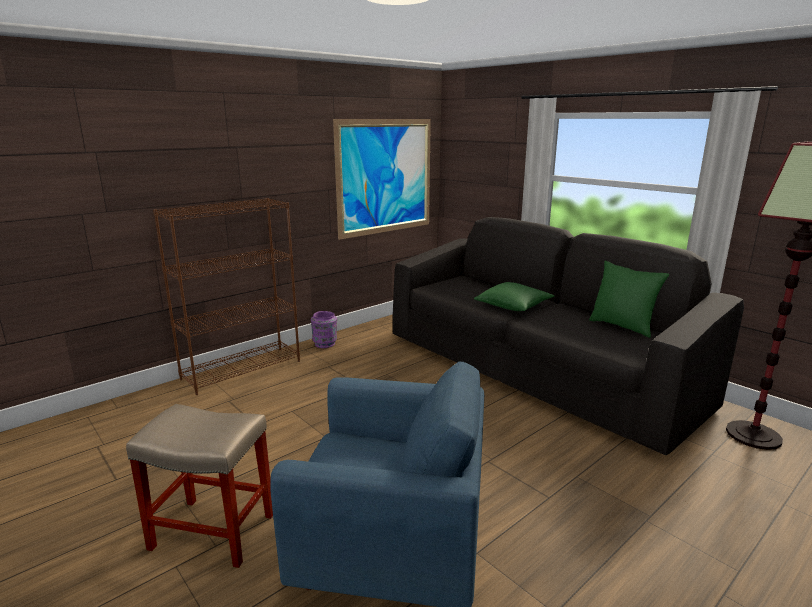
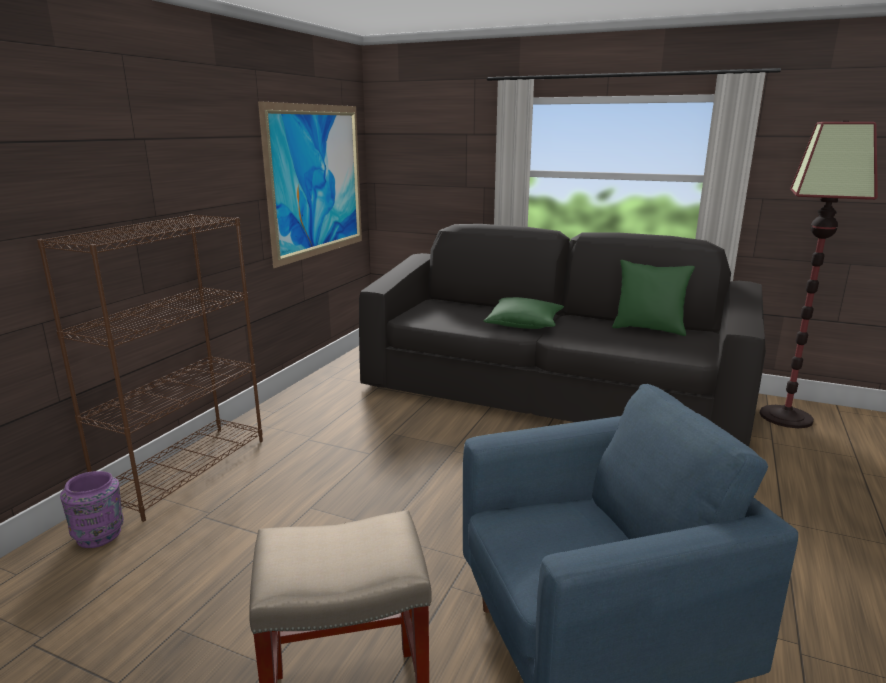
camera: 25 degrees left, 0 degrees up
(325, 344) = (278, 412): purple vase -> purple vase (100, 535)

